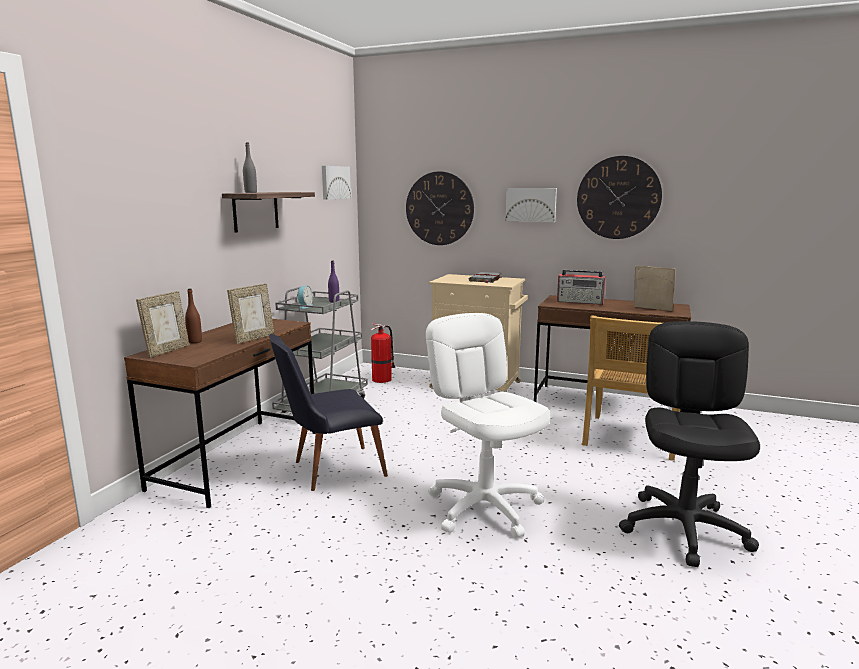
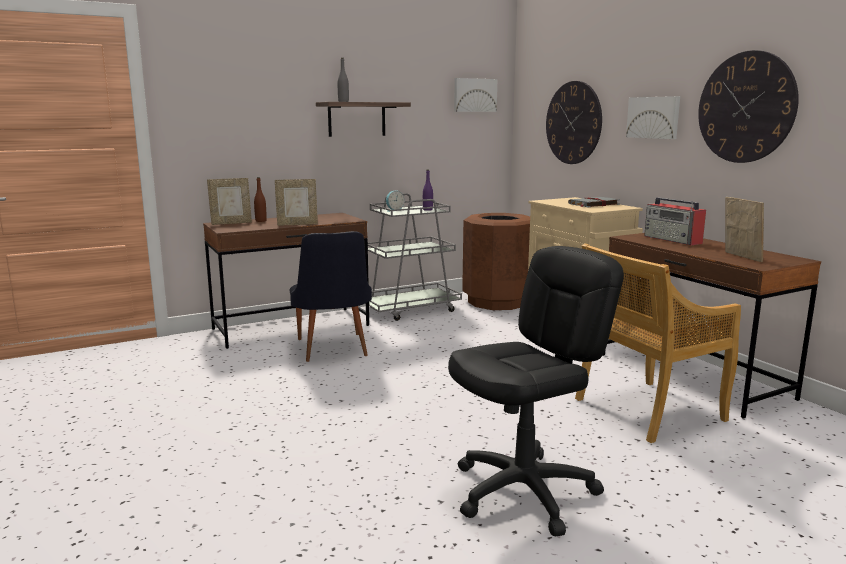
camera: 40 degrees right, 0 degrees up
(329, 469) = (332, 350): black chair -> black chair turned 120 degrees counterclockwise
(382, 379) = (497, 301): fire extinguisher -> brown trash can
(485, 507) = (387, 409): white office chair -> none

